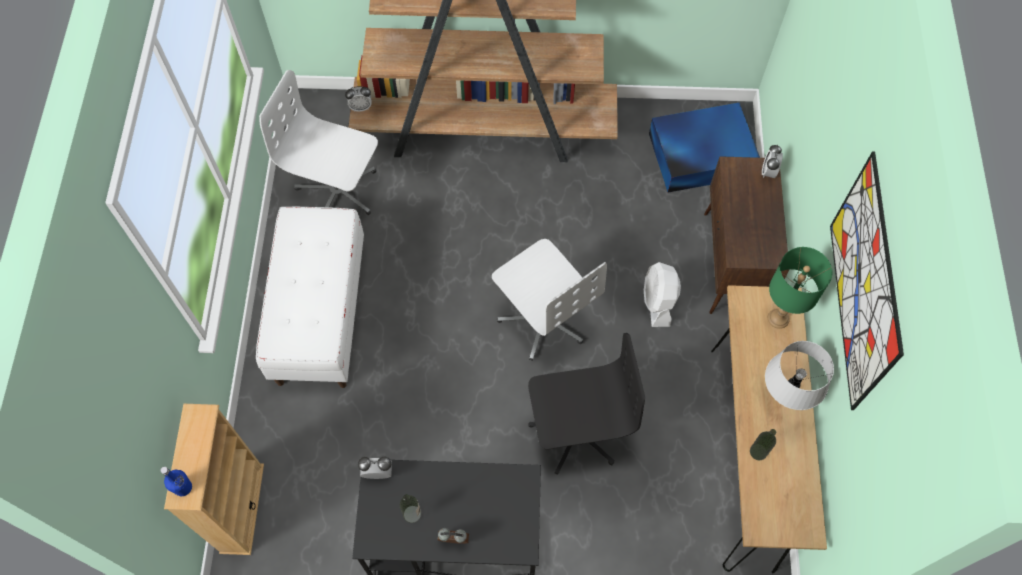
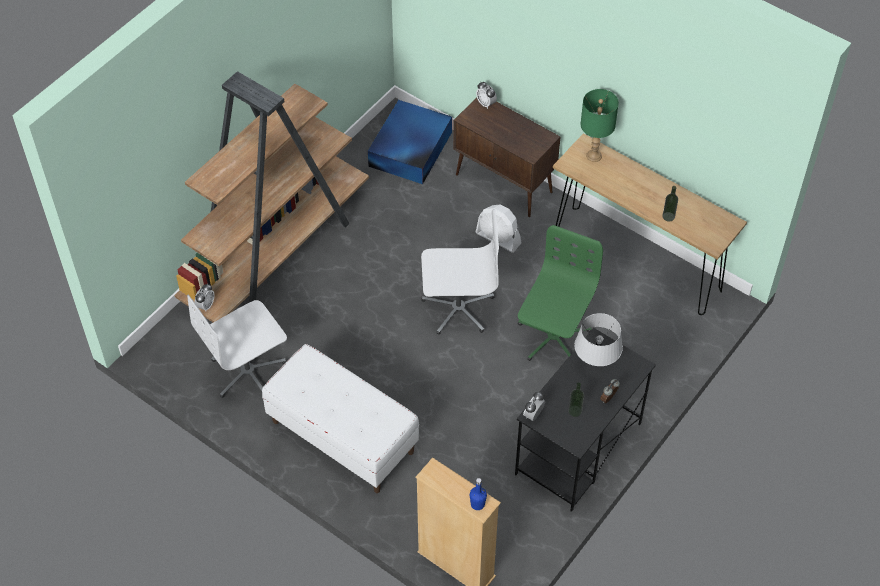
camera: 55 degrees left, 10 degrees down
(576, 431) = (553, 337): black office chair -> green office chair
(786, 394) = (644, 182): grey table lamp -> grey table lamp (595, 363)
(864, 283) = (643, 71): picture -> none

